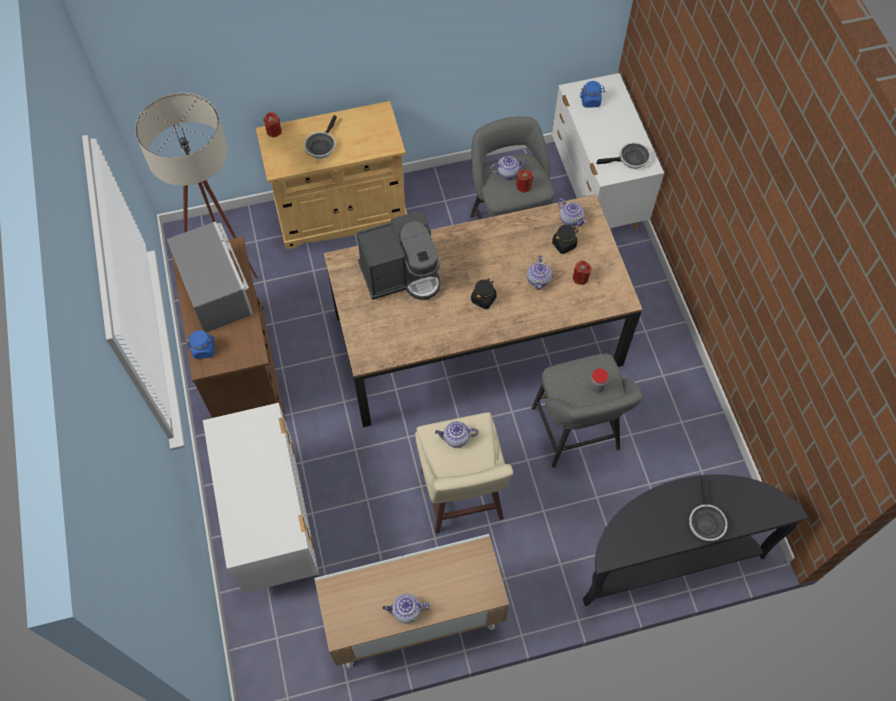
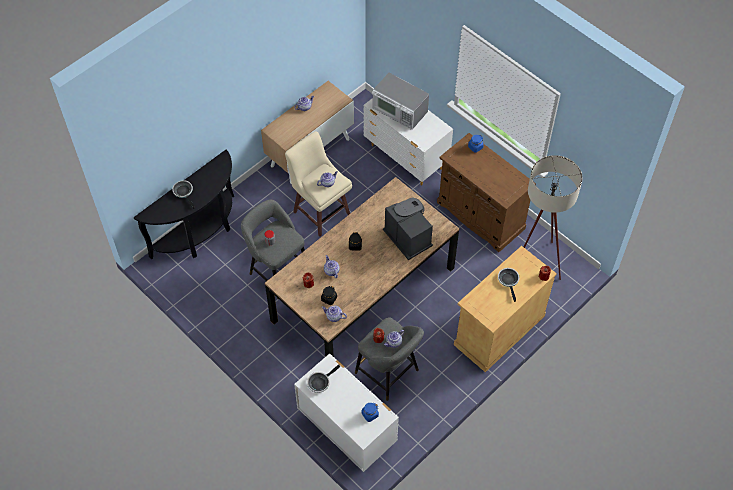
camera: 150 degrees right, 5 degrees down
(216, 289) = (495, 176): microwave -> microwave (399, 110)
(402, 274) = (408, 237): coffee machine -> coffee machine turned 105 degrees clockwise

